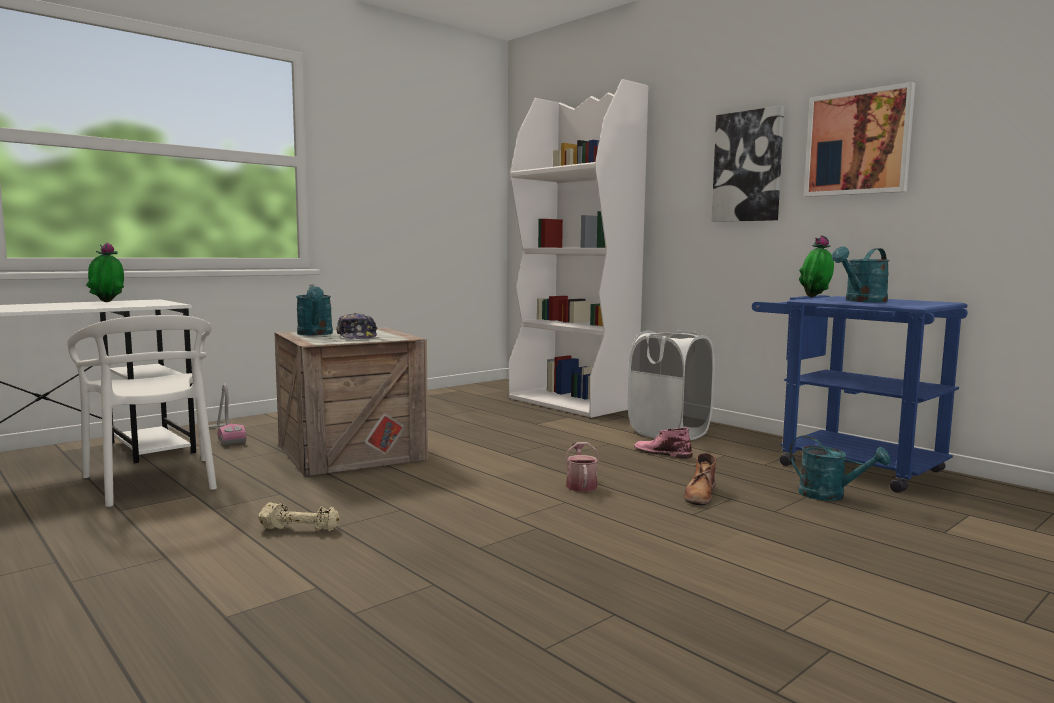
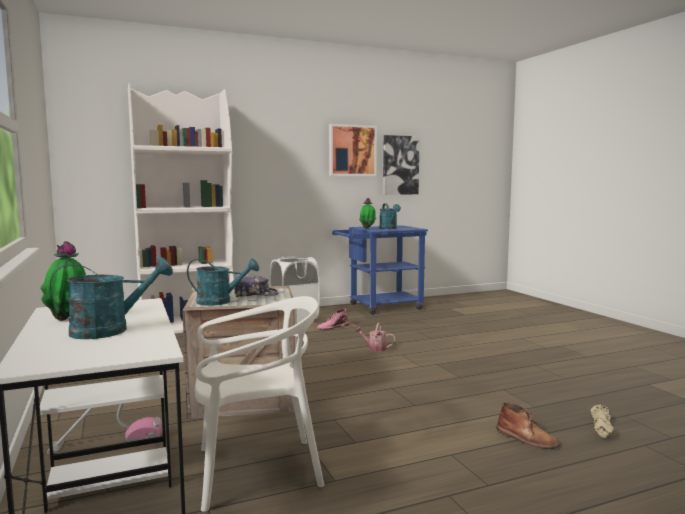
camera: 70 degrees left, 0 degrees up
(300, 529) = (414, 414): beige dumbbell -> beige dumbbell (601, 428)
(700, 494) = (405, 332): brown boot -> brown boot (527, 439)
(748, 166) = (294, 156): picture -> picture (400, 165)
(830, 495) = (418, 317): turquoise watering can -> turquoise watering can (110, 330)

